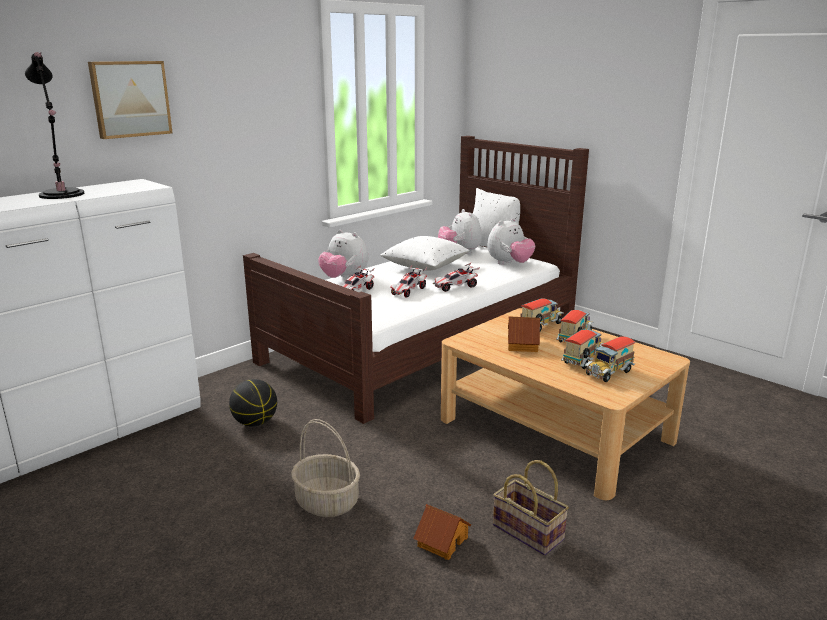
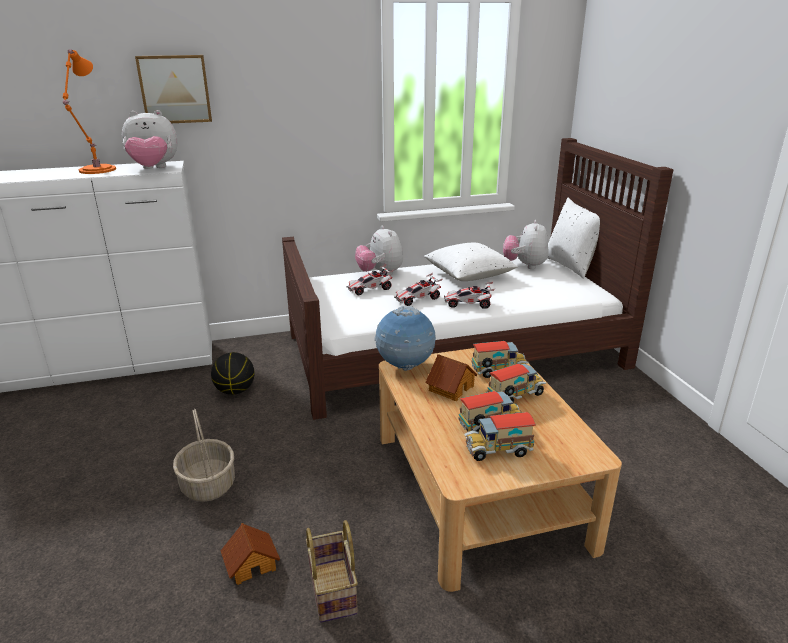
camera: 30 degrees right, 5 degrees up
(62, 195) = (96, 170): black table lamp -> orange table lamp
(467, 340) = (405, 367): none -> globe
(509, 264) = (560, 289): plush toy -> plush toy (153, 169)

